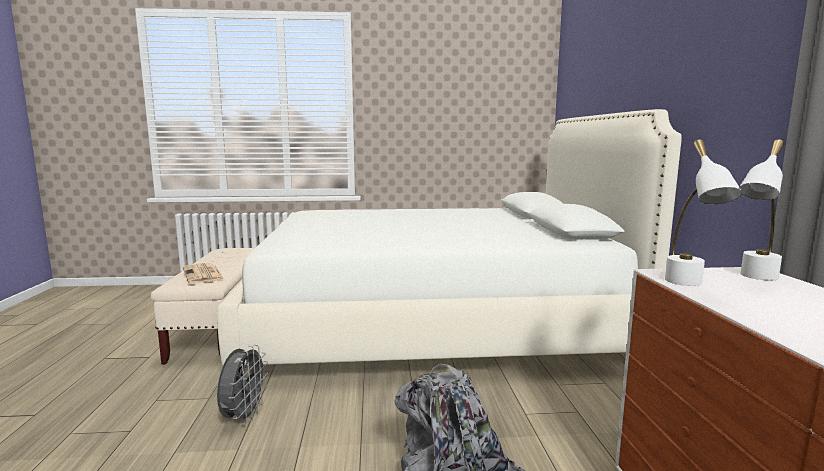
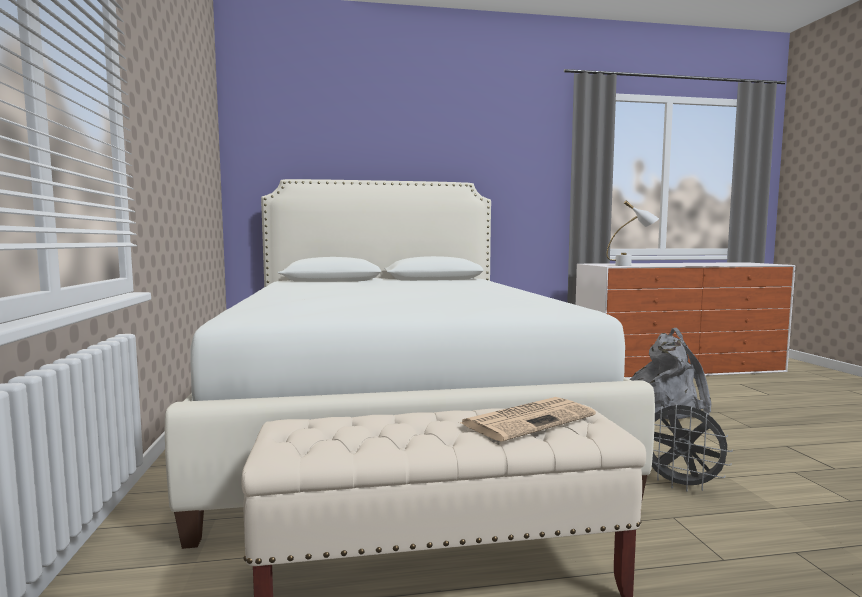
camera: 95 degrees left, 5 degrees down
(244, 417) = (681, 485): grey fan -> grey fan turned 150 degrees counterclockwise
(755, 279) = (605, 264): white table lamp -> none

